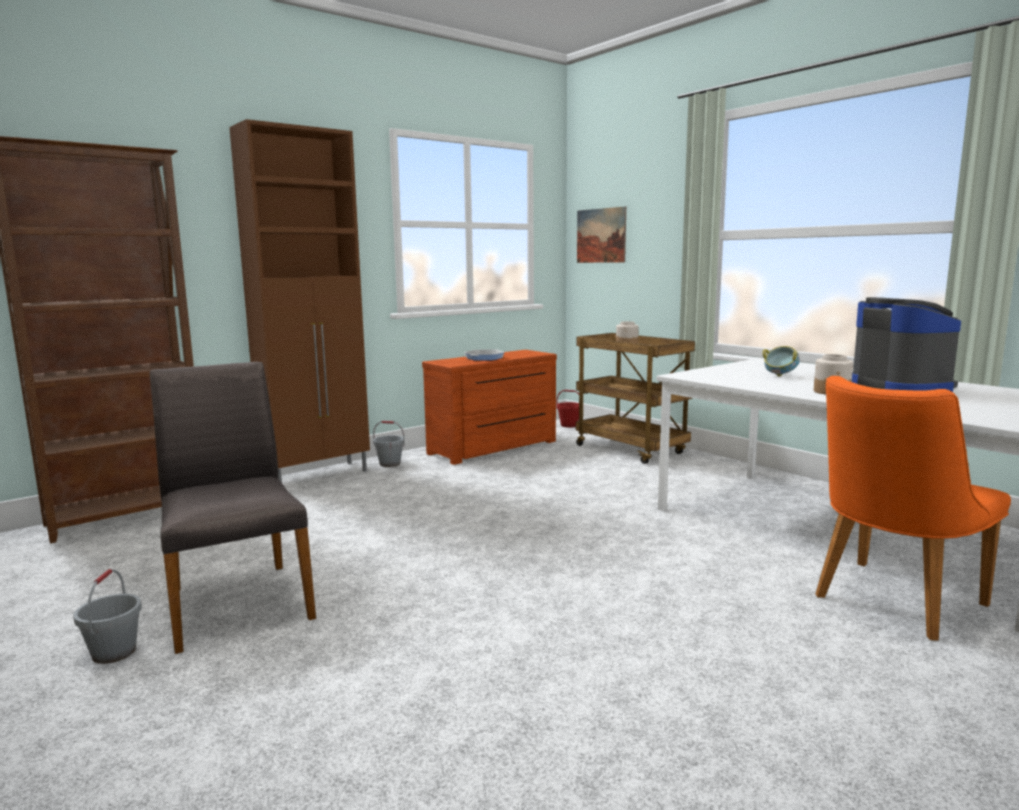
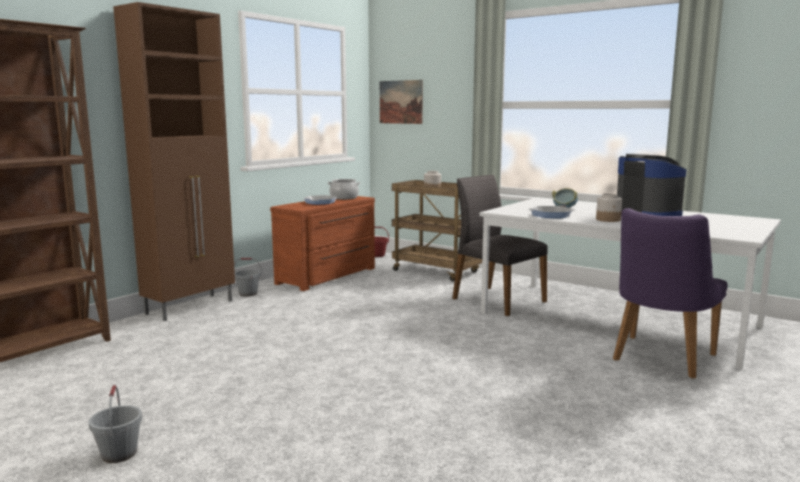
camera: 15 degrees left, 0 degrees up
(237, 602) = (197, 407): grey chair -> grey chair (497, 300)
(519, 353) = (344, 198): none -> cooking pot
(752, 383) = (551, 215): none -> frying pan
(889, 603) = (659, 359): orange chair -> purple chair

